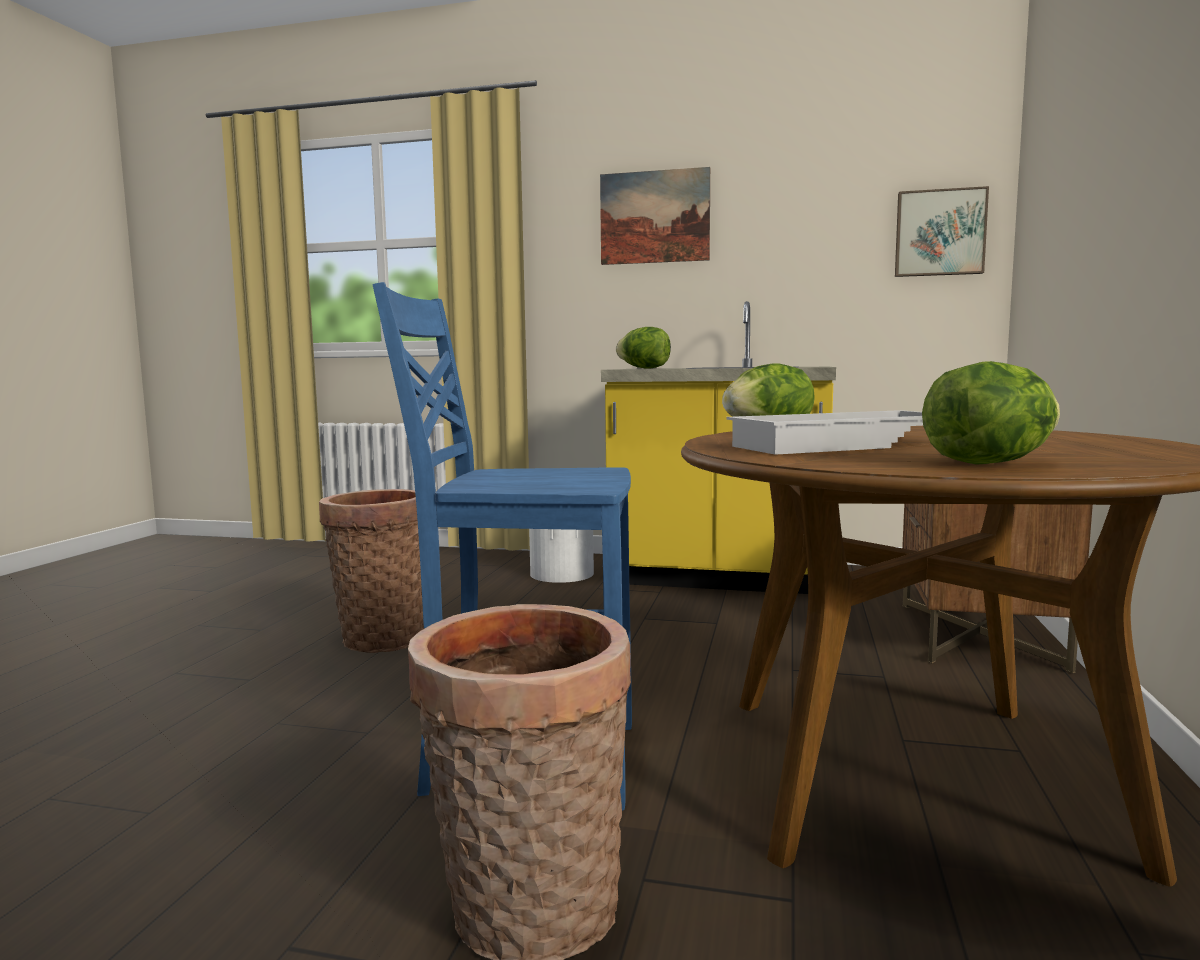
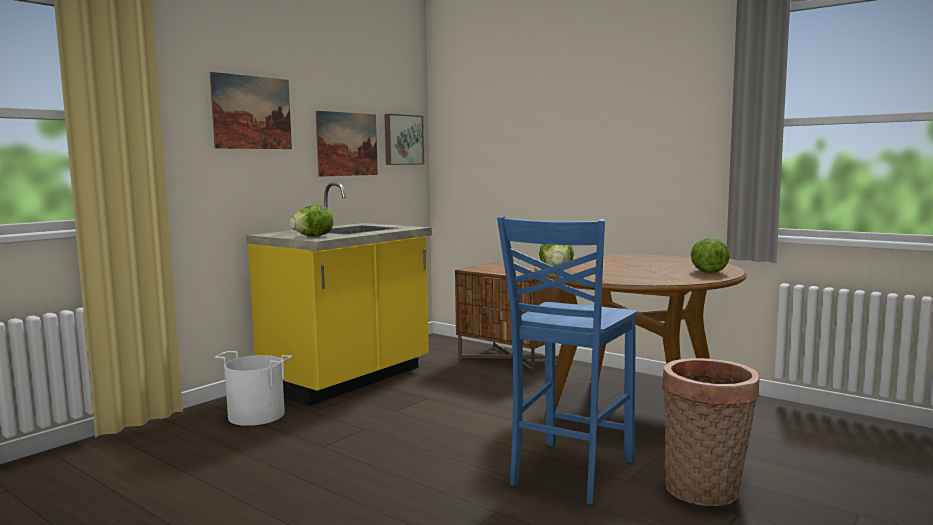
camera: 65 degrees left, 0 degrees up
(381, 637) = (313, 494): basket -> none
(813, 248) = (347, 144): none -> picture
(842, 445) = (636, 273): white tray -> none

